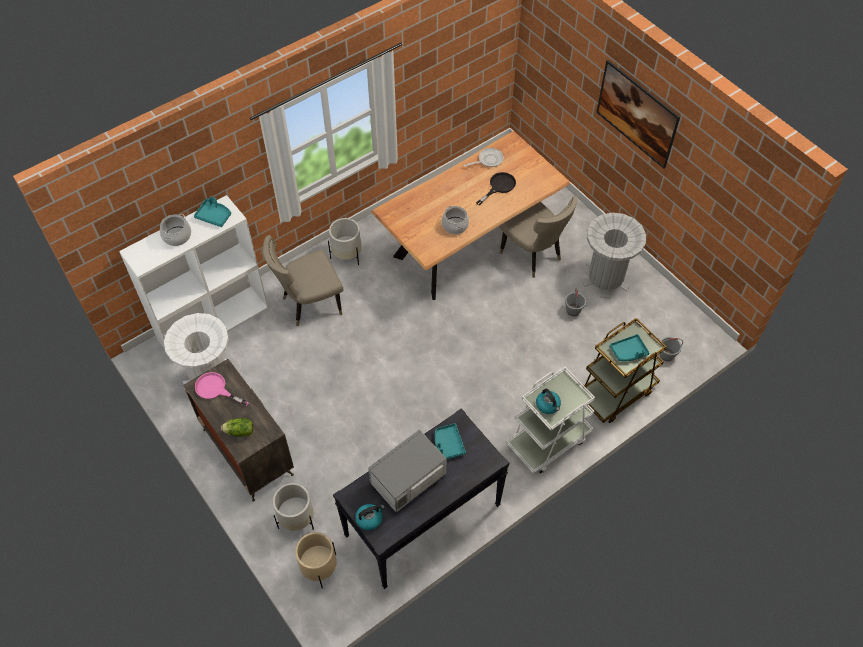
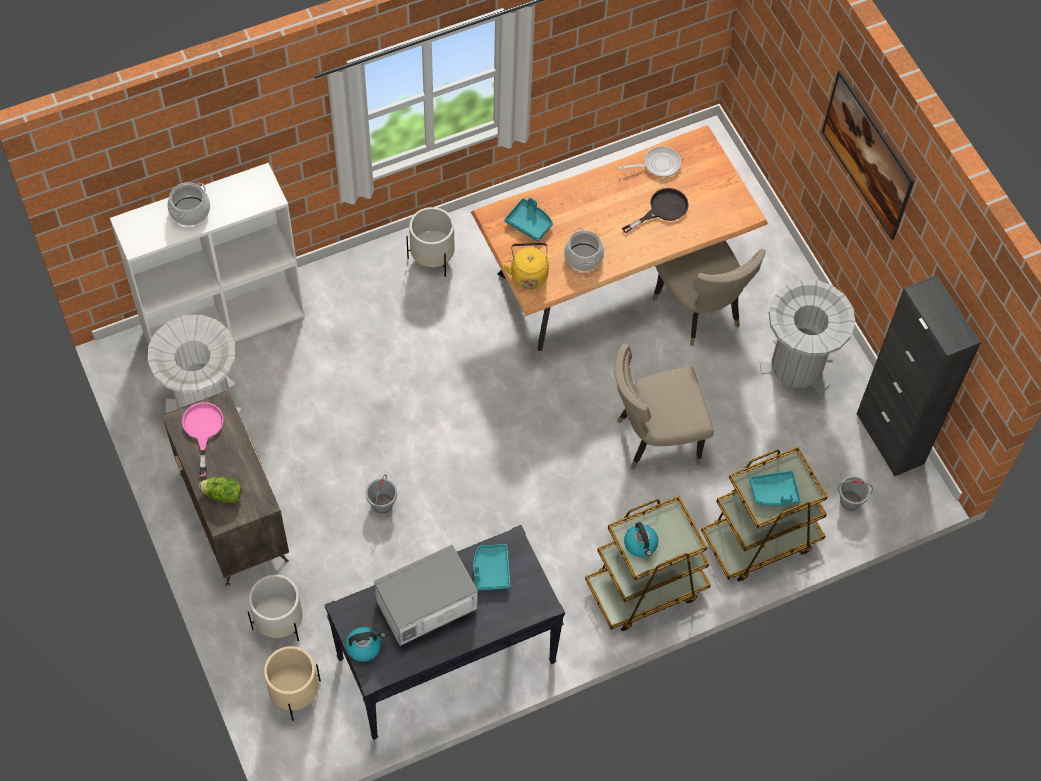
camera: 10 degrees right, 5 degrees up
(214, 216) = (245, 191): turquoise tray -> turquoise tray (529, 223)
(215, 389) = (203, 430): pink frying pan -> pink frying pan turned 45 degrees clockwise
(309, 304) = (362, 322): beige chair -> beige chair (654, 438)
(420, 243) = (528, 274): none -> yellow kettle
(548, 441) = (646, 588): white cart -> brown cart
(573, 310) = (735, 407): grey bucket -> grey bucket (382, 503)
(680, 310) = (890, 439): none -> black cabinet

